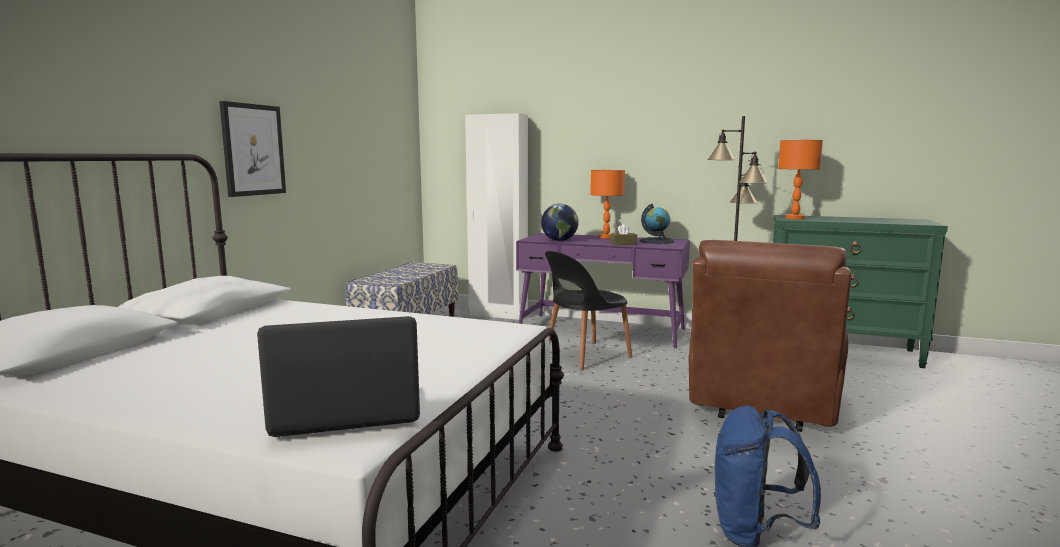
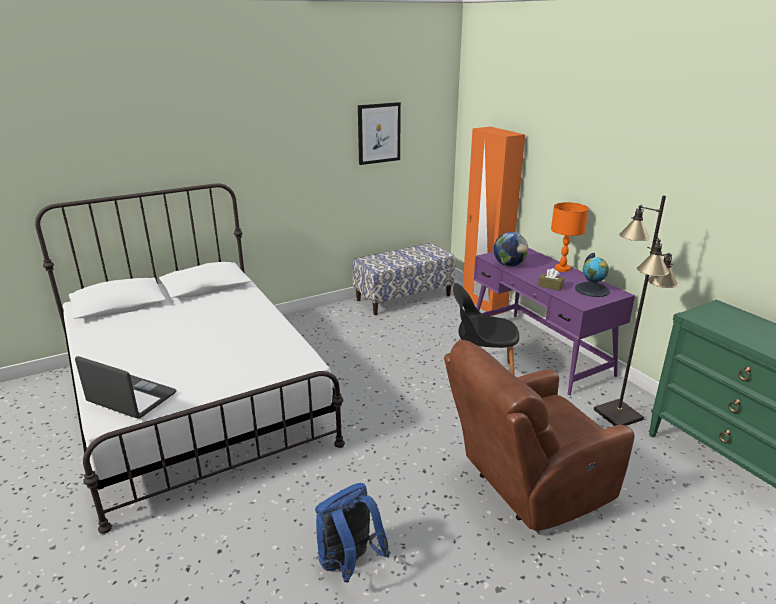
camera: 40 degrees right, 15 degrees up
(253, 150) = (271, 171): picture -> picture (378, 133)
(498, 315) = (484, 304): white wardrobe -> orange wardrobe
(795, 218) = (710, 316): orange table lamp -> none

